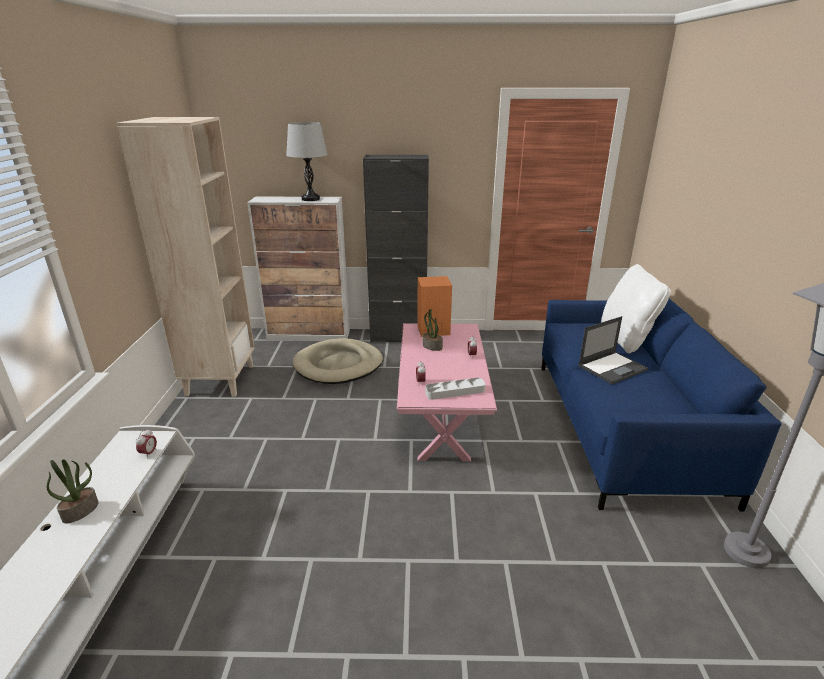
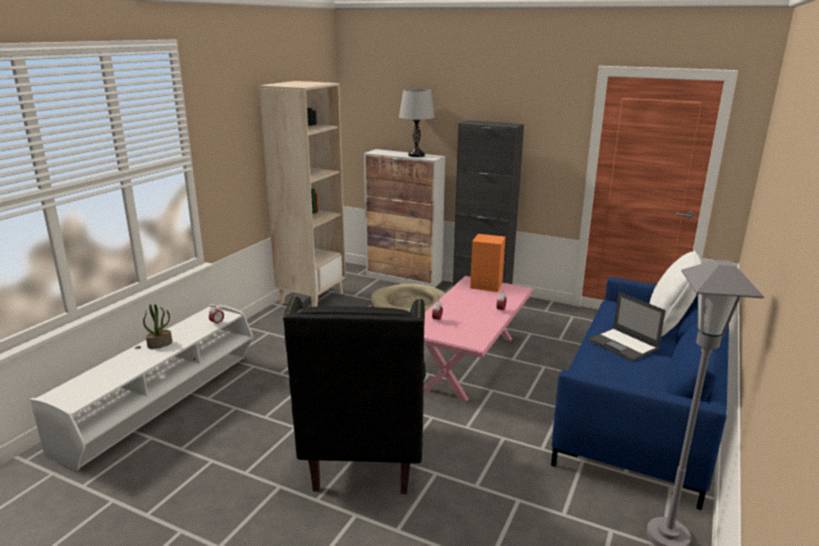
camera: 25 degrees right, 5 degrees down
(418, 569) = (365, 456): none -> black armchair
(432, 346) = (472, 297): potted plant -> none
(455, 391) = (459, 332): grey tray -> none
(613, 367) = (624, 345): laptop -> laptop turned 60 degrees clockwise

